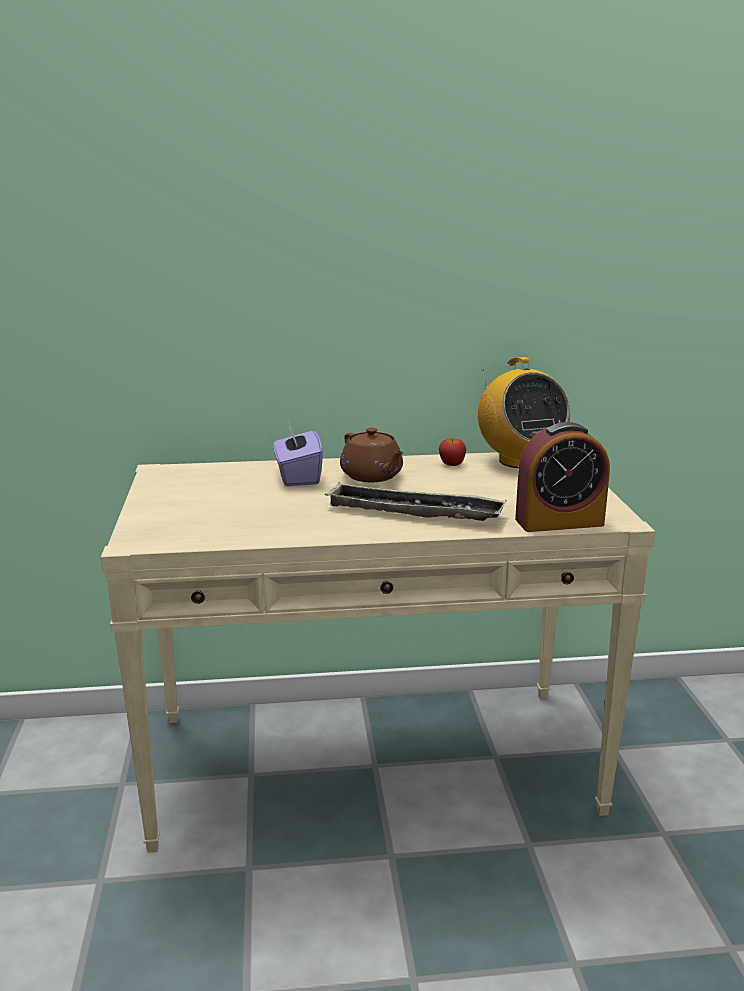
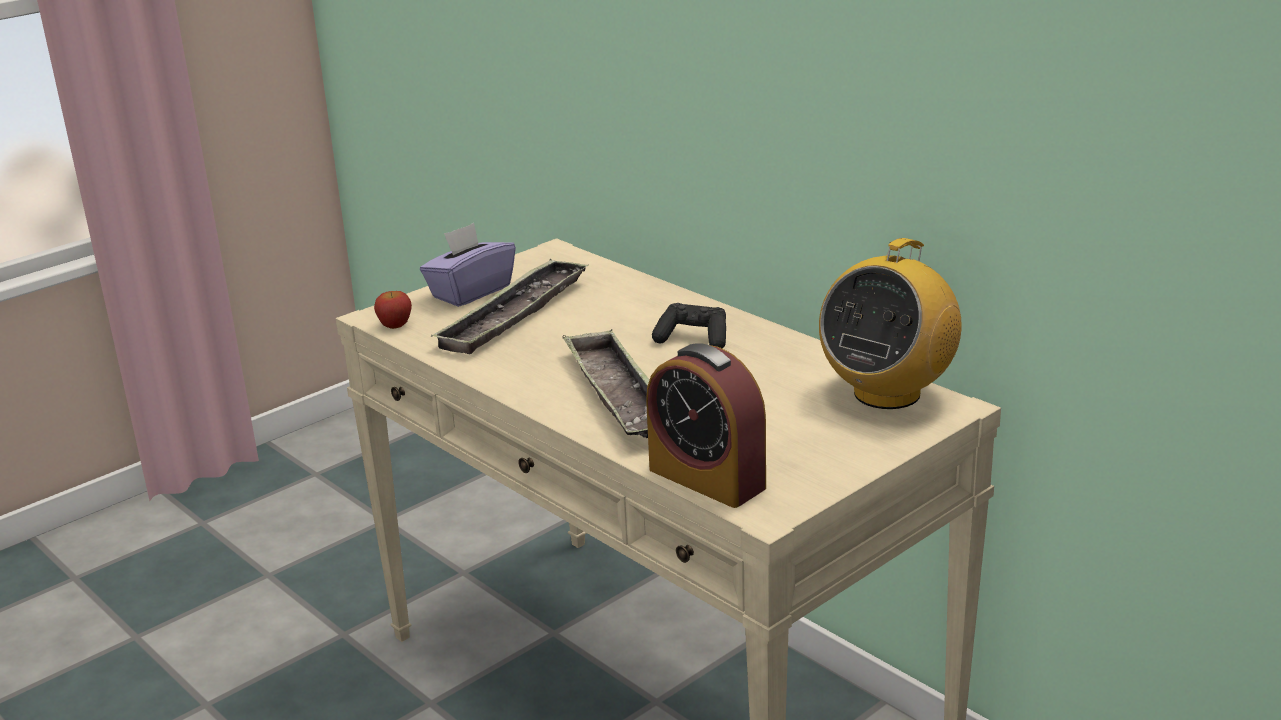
camera: 55 degrees right, 5 degrees up
(234, 505) = (514, 315): none -> tray
(297, 477) = (633, 309): purple tissue box -> purple tissue box (470, 292)
(372, 476) = (693, 339): brown teapot -> black game controller
(451, 464) = (804, 362): apple -> apple (395, 325)

